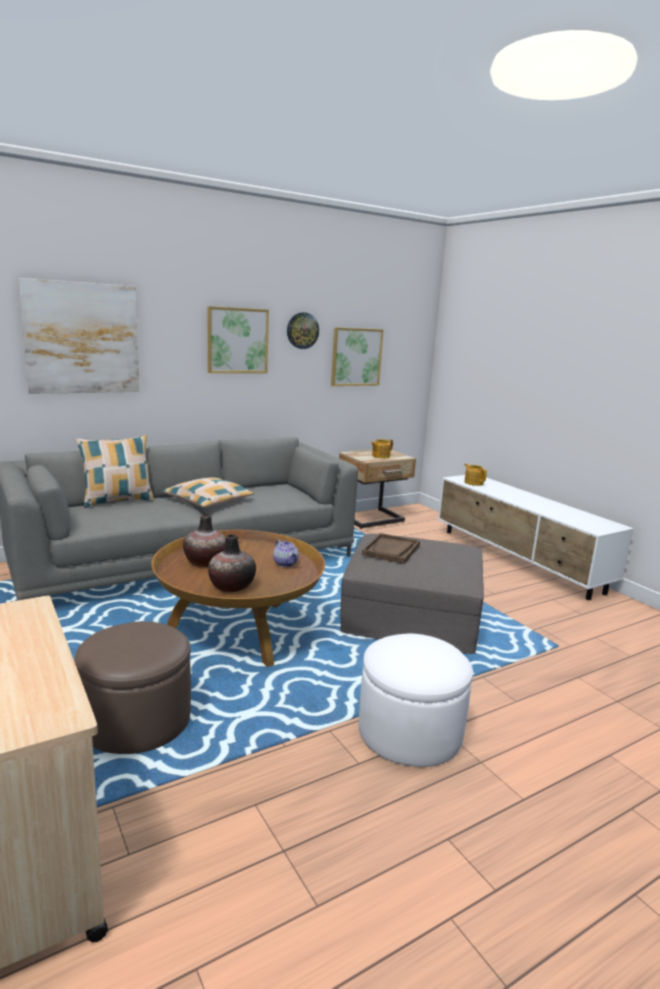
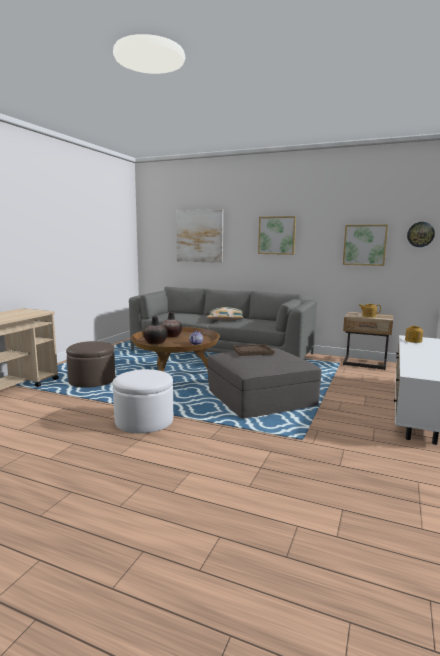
camera: 55 degrees right, 5 degrees down
(117, 501) = (193, 313): pillow -> none
(302, 330) = (320, 228): wall clock -> wall clock (420, 234)

